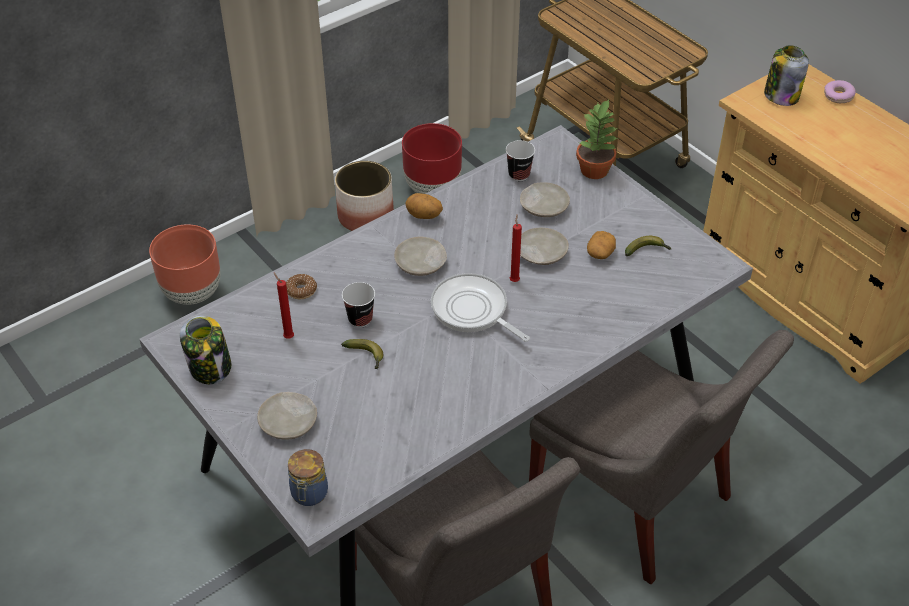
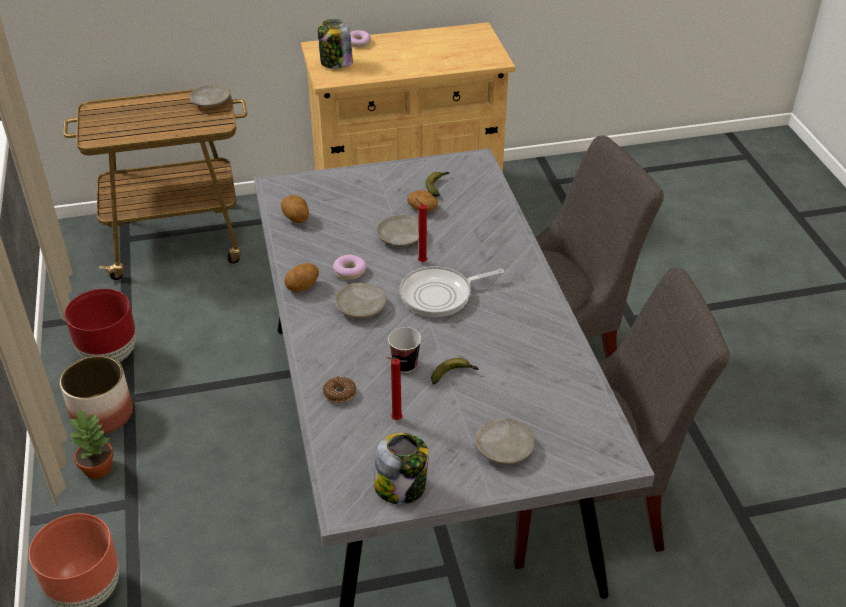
camera: 65 degrees left, 5 degrees down
(309, 494) = (596, 457): jar -> none
(466, 237) = (349, 271): none -> donut
(519, 174) = (296, 218): cup -> potato
(544, 206) = (346, 218): beige plate -> beige plate (210, 102)
(595, 170) = (326, 179): potted plant -> potted plant (98, 468)

